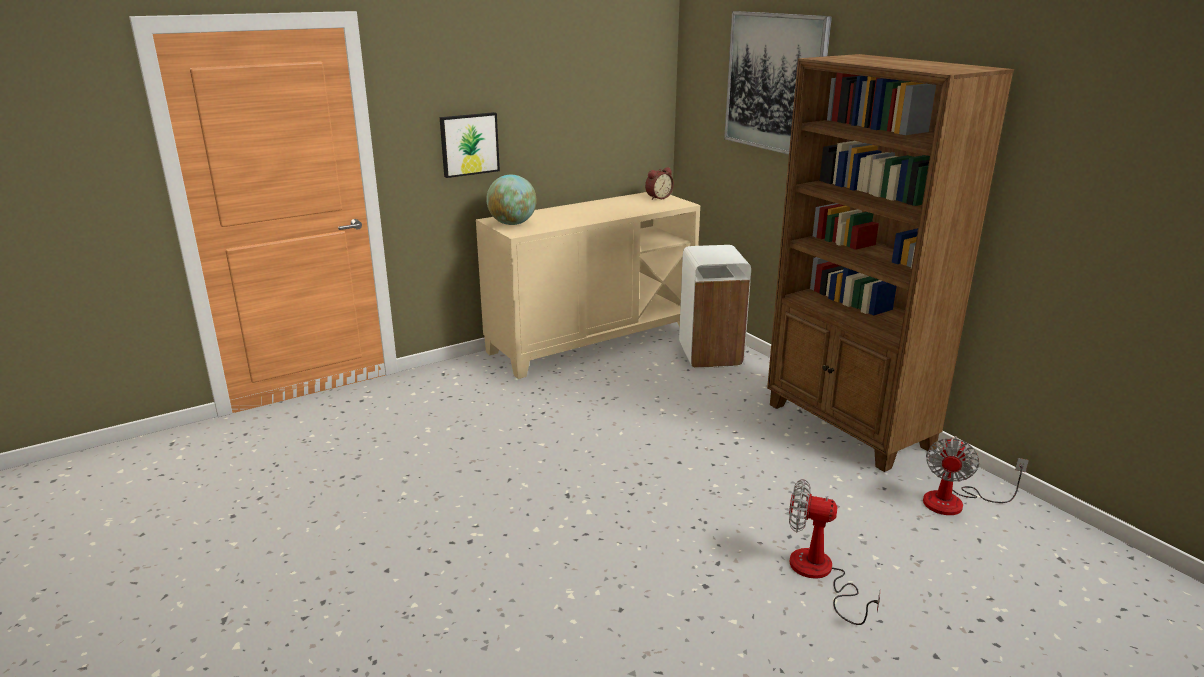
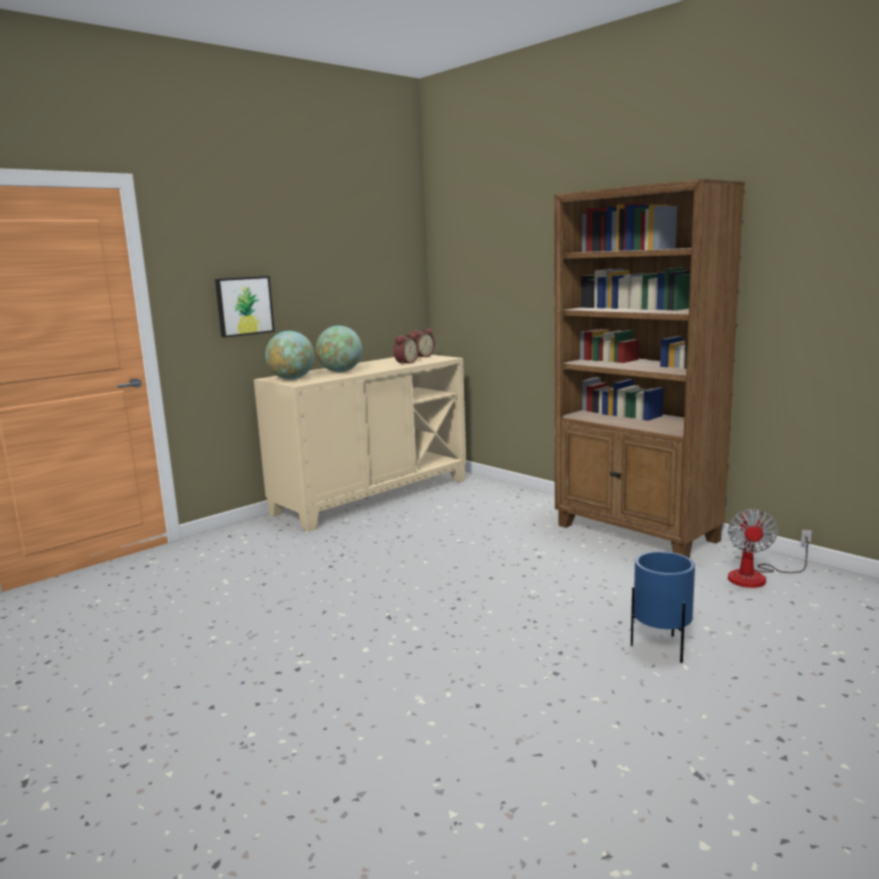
camera: 10 degrees left, 10 degrees down
(565, 216) = (340, 371): none -> globe
(636, 208) = (405, 363): none -> alarm clock
(711, 354) = (489, 495): white trash can -> none
(775, 83) = (523, 237): picture -> none
(819, 575) = (661, 648): fan -> blue planter

